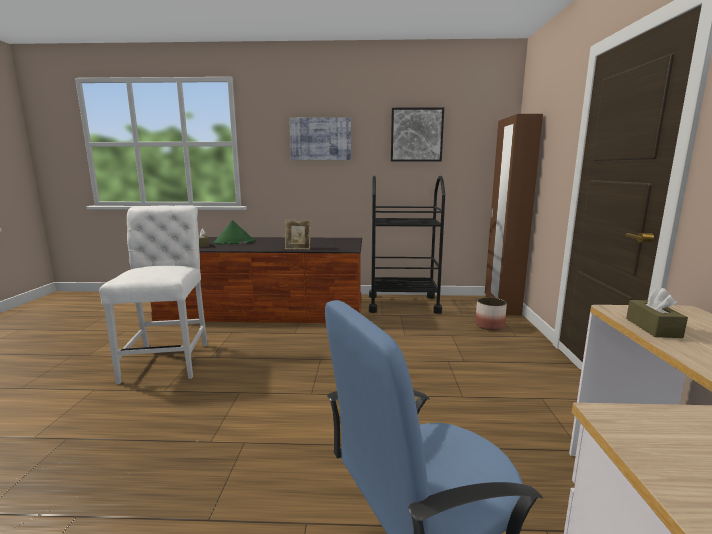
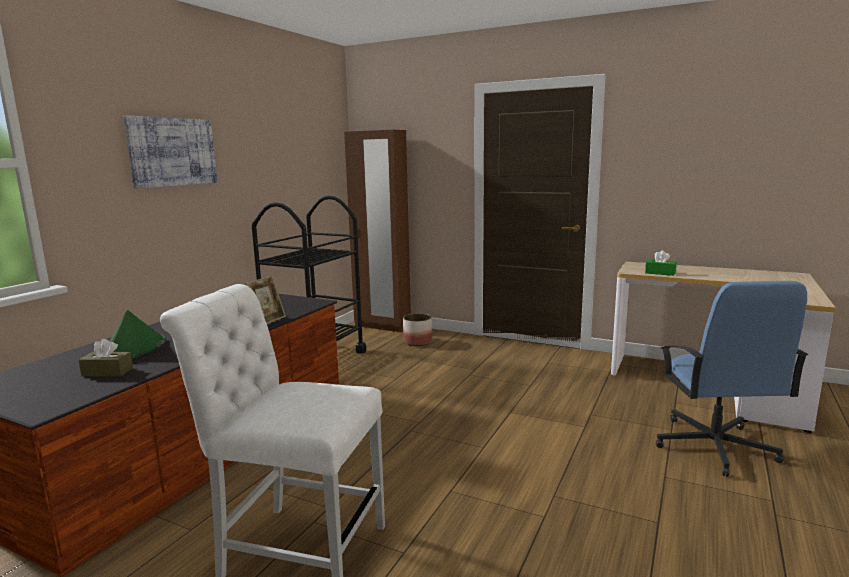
camera: 65 degrees left, 0 degrees up
(416, 135) = (277, 146): picture -> none
(653, 328) = (660, 273): brown tissue box -> green tissue box

